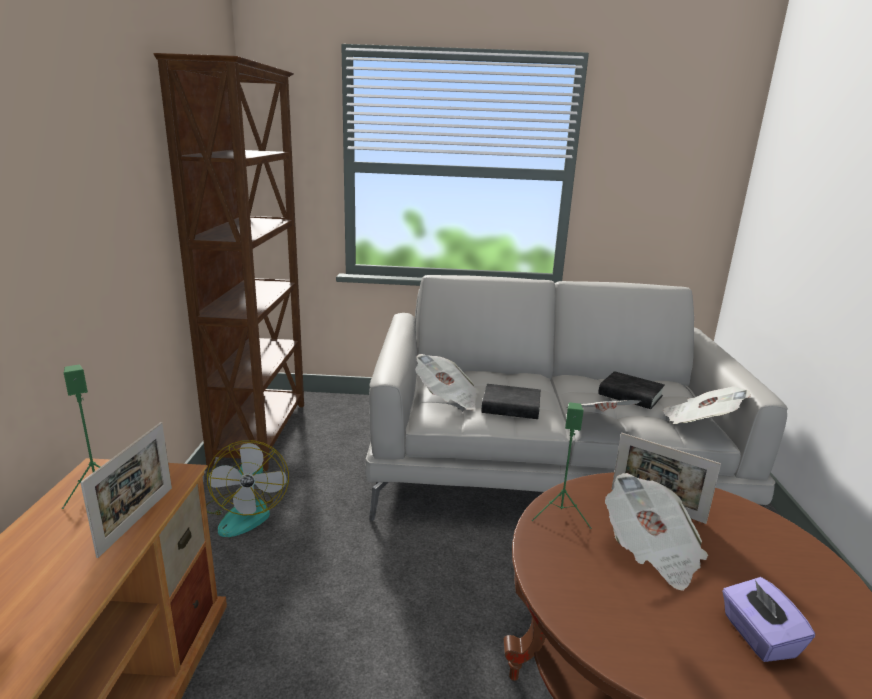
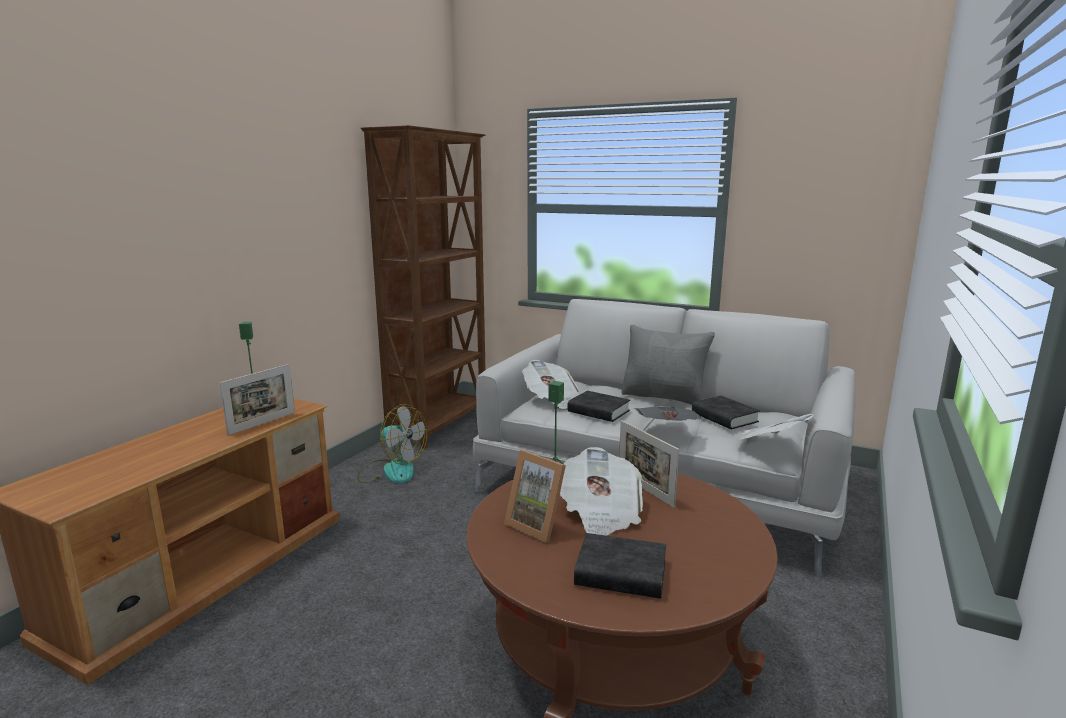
camera: 25 degrees right, 5 degrees down
(246, 512) = (391, 470): fan -> fan turned 75 degrees counterclockwise
(550, 377) = (664, 397): none -> grey pillow
(611, 589) = (538, 525): none -> picture frame
(758, 636) = (620, 573): purple tissue box -> black book

